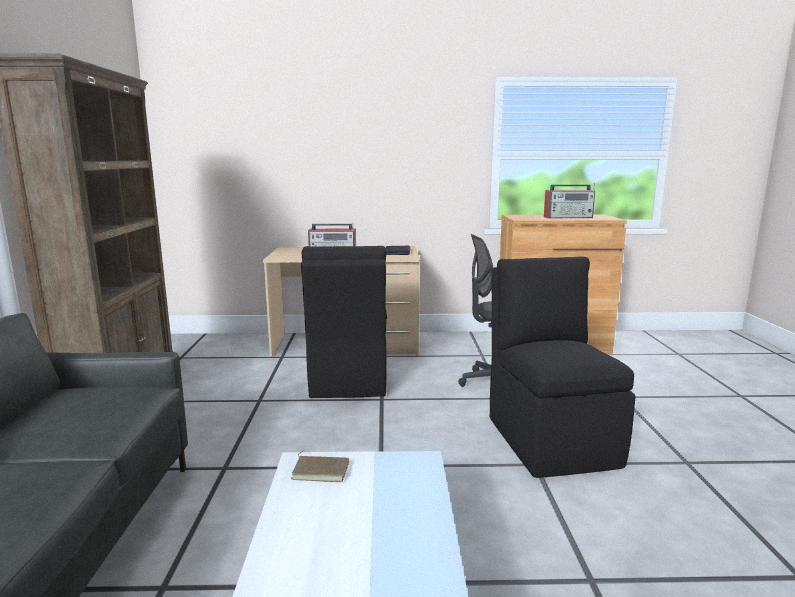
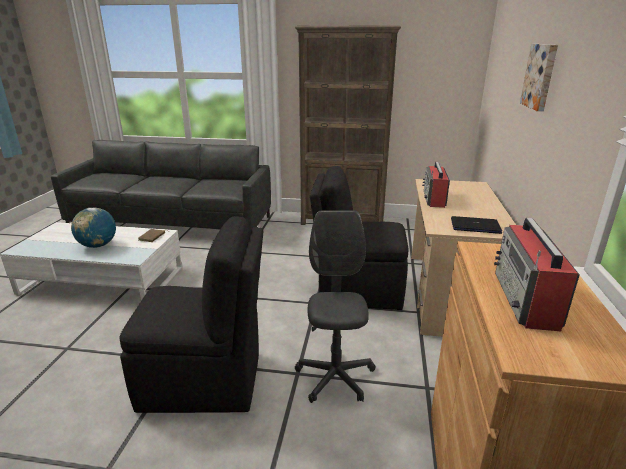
camera: 100 degrees right, 10 degrees up
(352, 136) = (541, 76): none -> picture
(379, 532) = (98, 245): none -> globe

